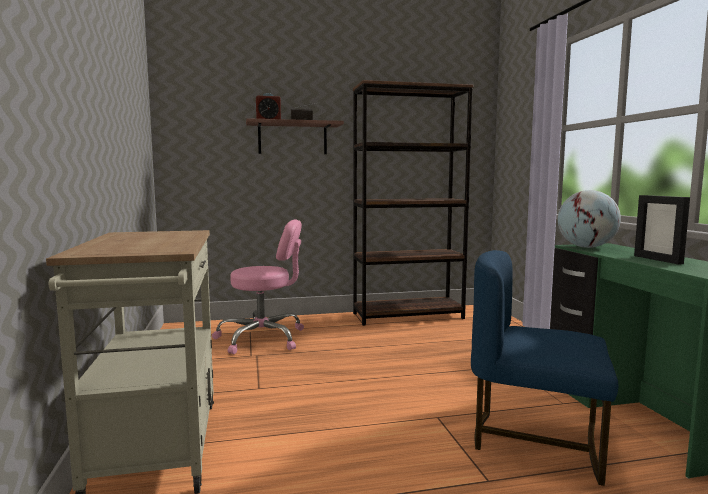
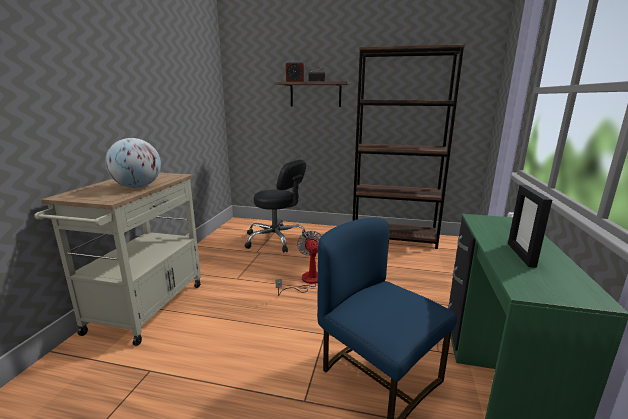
camera: 25 degrees right, 10 degrees up
(266, 339) = (278, 240): pink office chair -> black office chair
(356, 373) = (306, 281): none -> fan
(586, 247) = (485, 222): globe -> globe (137, 187)

